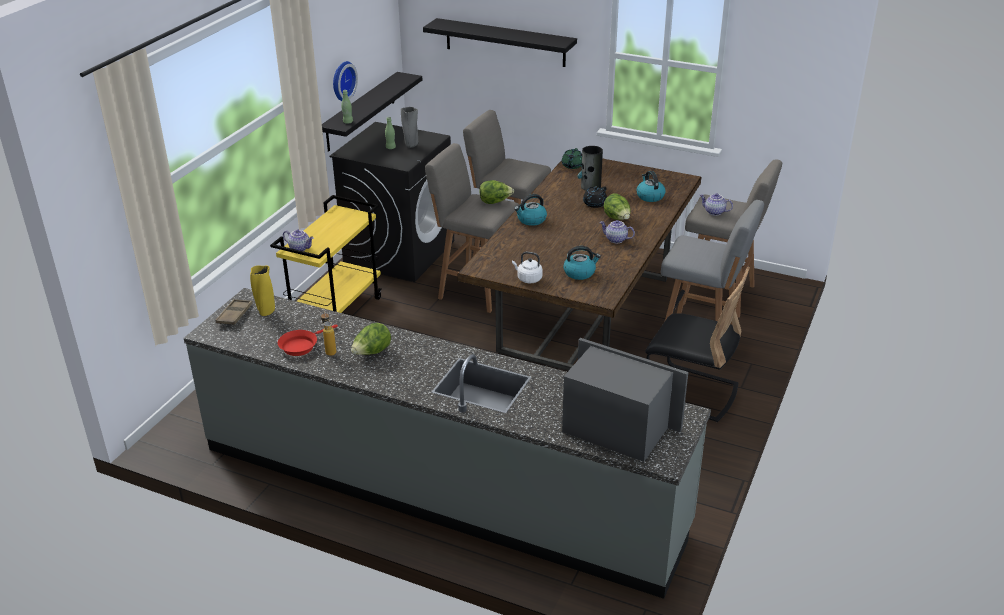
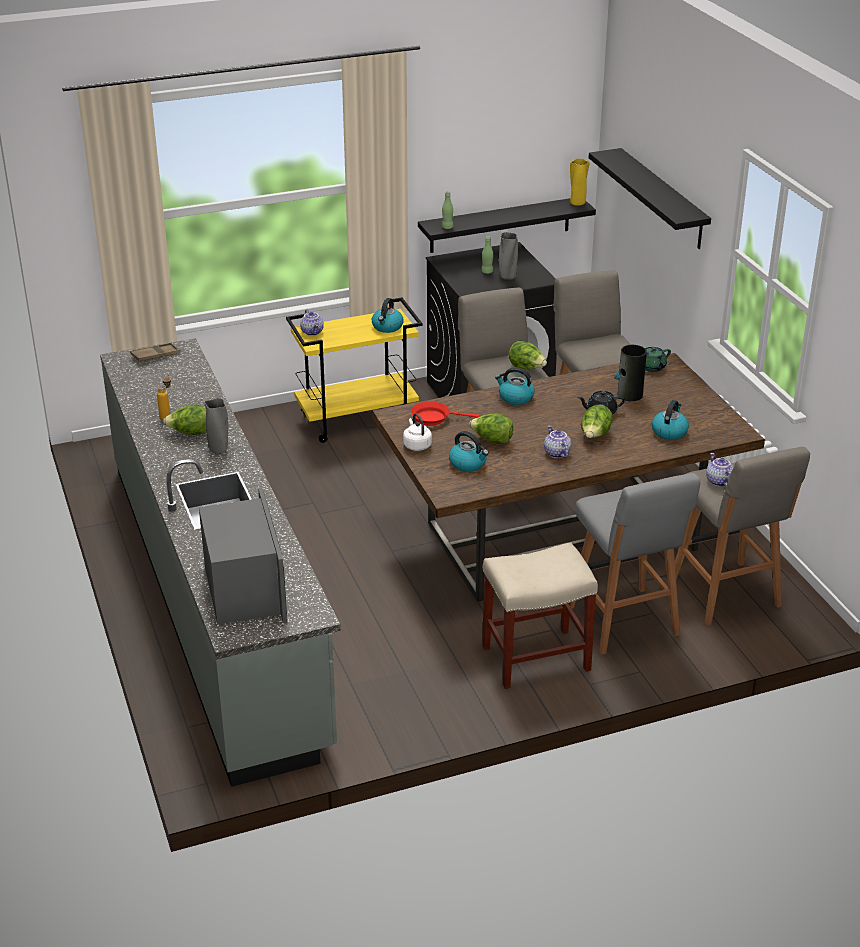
camera: 45 degrees right, 0 degrees up
(266, 312) = (178, 364): yellow vase -> yellow vase (577, 203)
(301, 345) = (156, 401): red frying pan -> red frying pan (434, 418)
(342, 80) = (470, 182): wall clock -> none
(348, 220) = (387, 327): none -> kettle
(417, 351) = (219, 450): none -> grey vase
(566, 252) = (492, 440): none -> lettuce
(691, 393) = (534, 659): black chair -> beige stool

